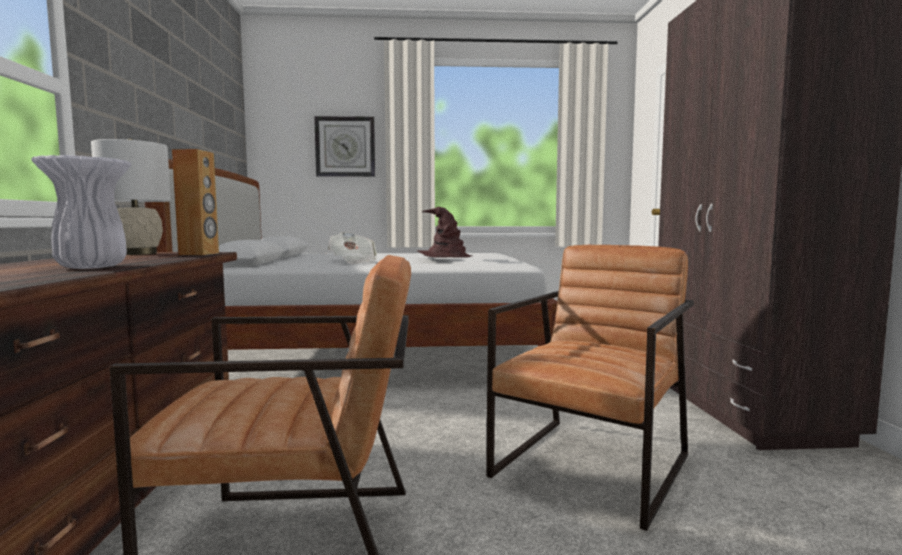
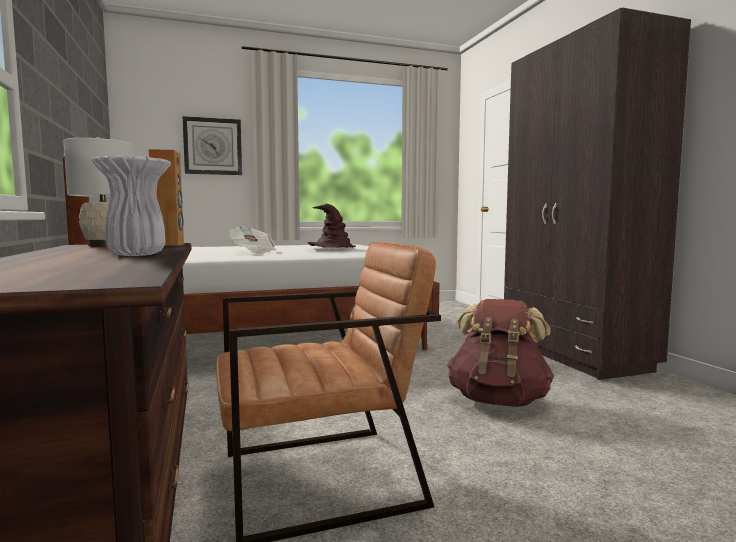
camera: 15 degrees left, 0 degrees up
(592, 465) = (498, 400): brown armchair -> brown backpack

